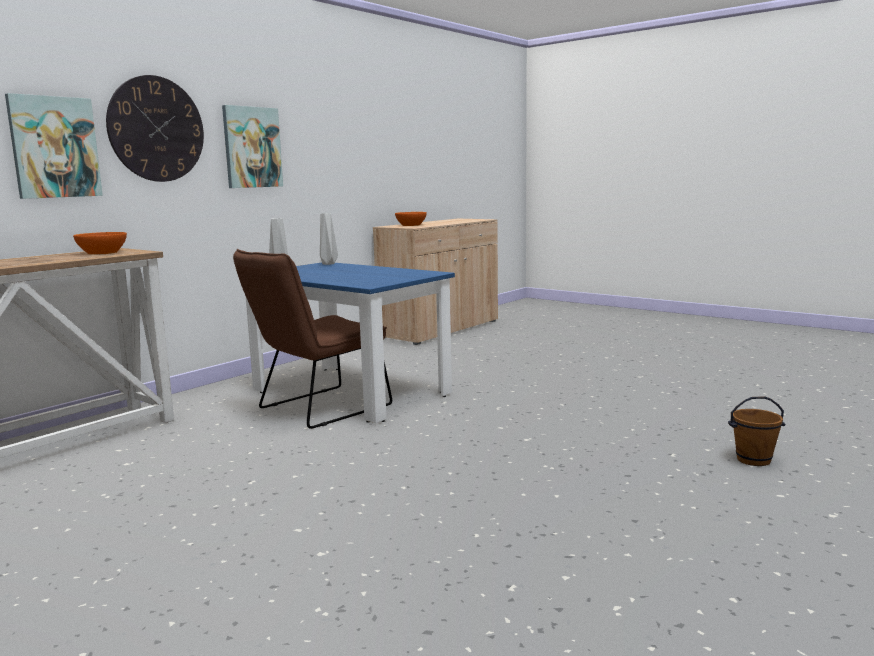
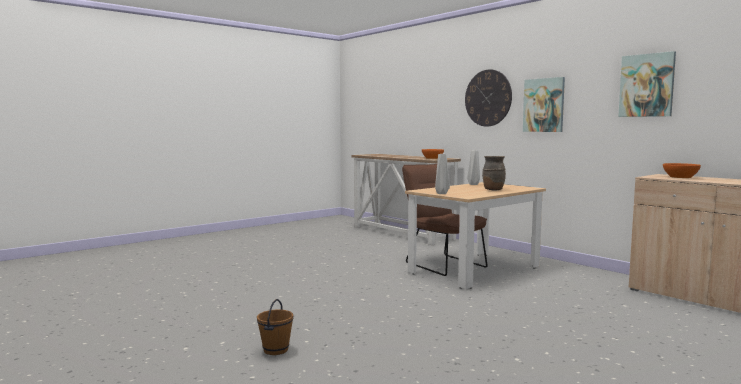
camera: 100 degrees right, 5 degrees down
(54, 147) = (446, 110): picture -> picture (646, 85)
(328, 264) = (528, 188): grey vase -> grey vase (441, 193)
(350, 392) = (474, 270): blue dining table -> beige dining table
(353, 269) = (493, 190): none -> brown vase

